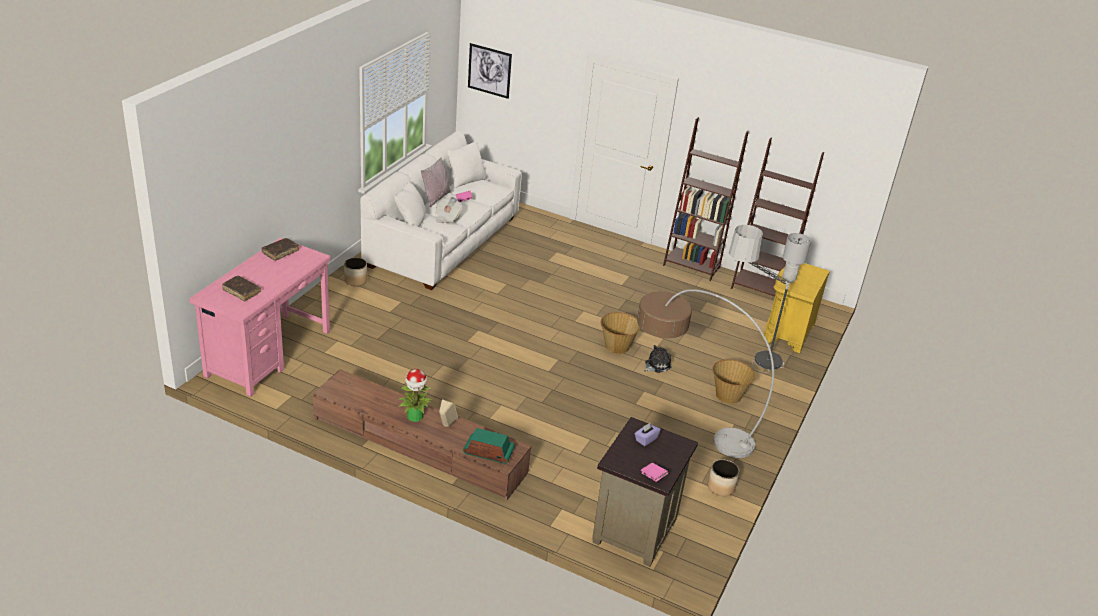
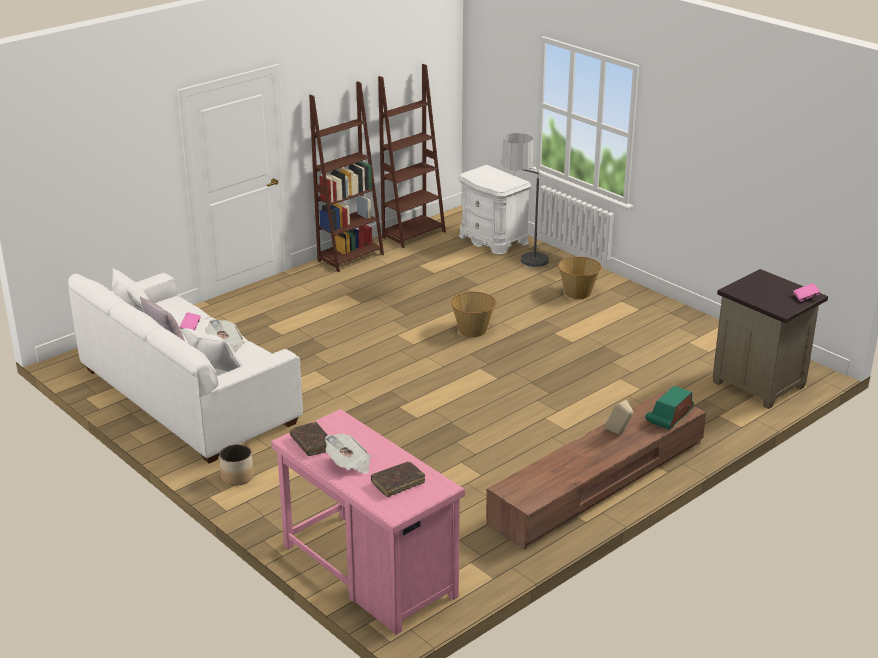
camera: 65 degrees left, 5 degrees down
(259, 269) = (349, 464): none -> newspaper
(415, 417) = (596, 450): potted plant -> none
(489, 70) = (58, 180): picture -> none
(646, 439) = (753, 290): purple tissue box -> none
(656, 365) = (514, 317): plush toy -> none
(682, 422) = (610, 325): floor lamp -> none
(721, 487) = (707, 329): planter -> none
(787, 332) = (491, 240): yellow nightstand -> white nightstand
(788, 280) = (493, 184): grey table lamp -> none

